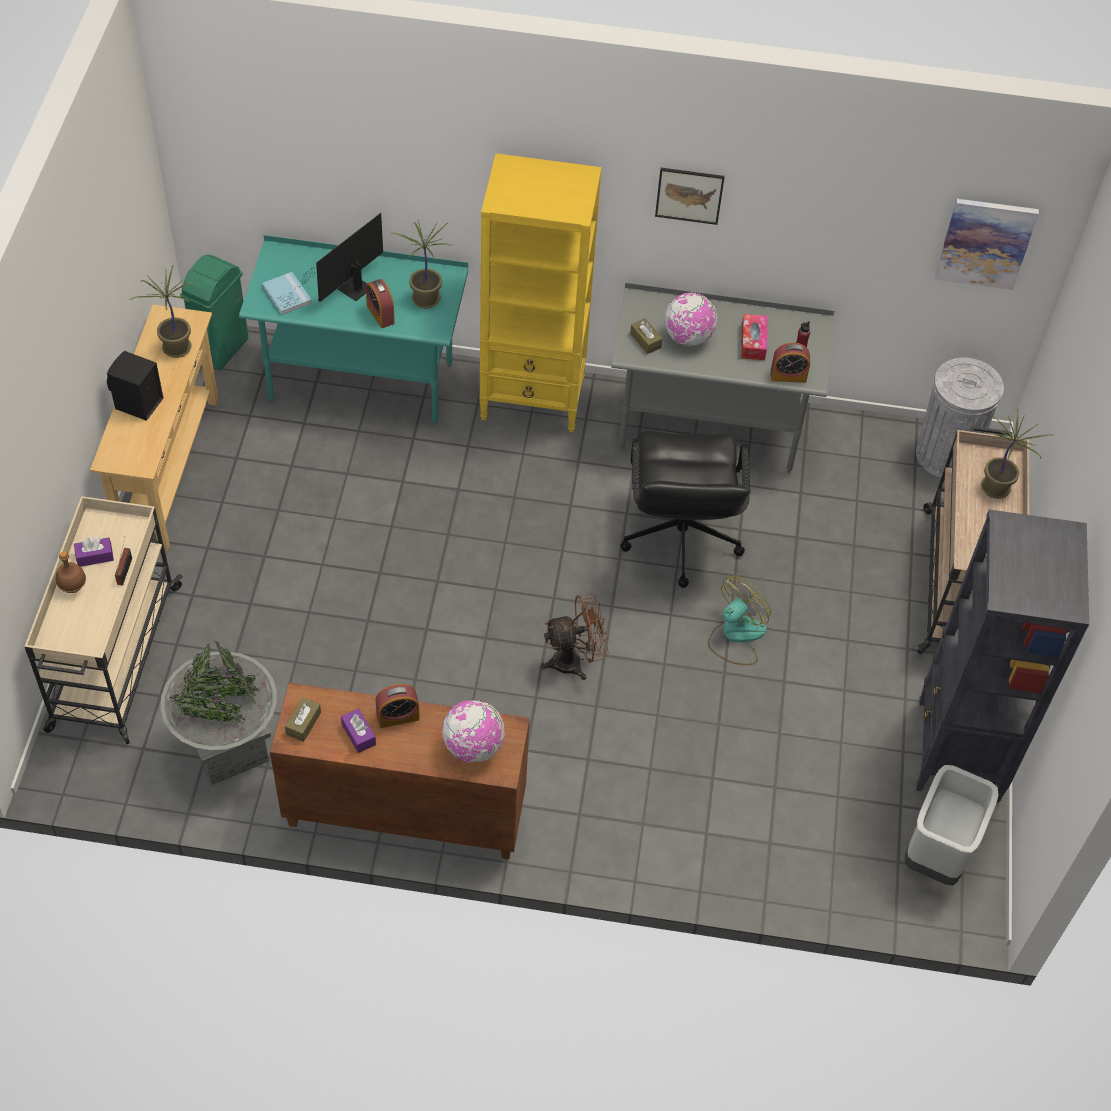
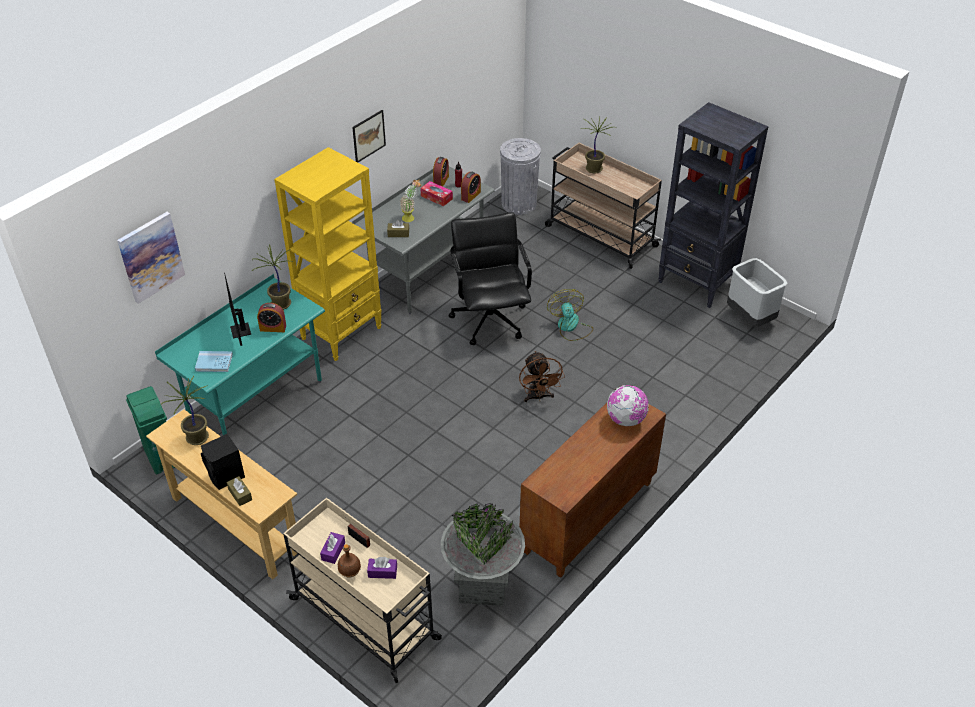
camera: 55 degrees left, 10 degrees down
(303, 723) = (557, 488): brown tissue box -> brown tissue box (240, 494)
(358, 734) = (582, 466): purple tissue box -> purple tissue box (382, 572)
(398, 716) = (582, 443): alarm clock -> alarm clock (441, 181)
(575, 661) = (538, 397): brown fan -> brown fan turned 150 degrees clockwise
(679, 538) = (490, 319): black office chair -> black office chair turned 135 degrees counterclockwise
(688, 337) = (411, 218): globe -> potted plant
(985, 242) = (493, 67): picture -> picture (151, 257)

